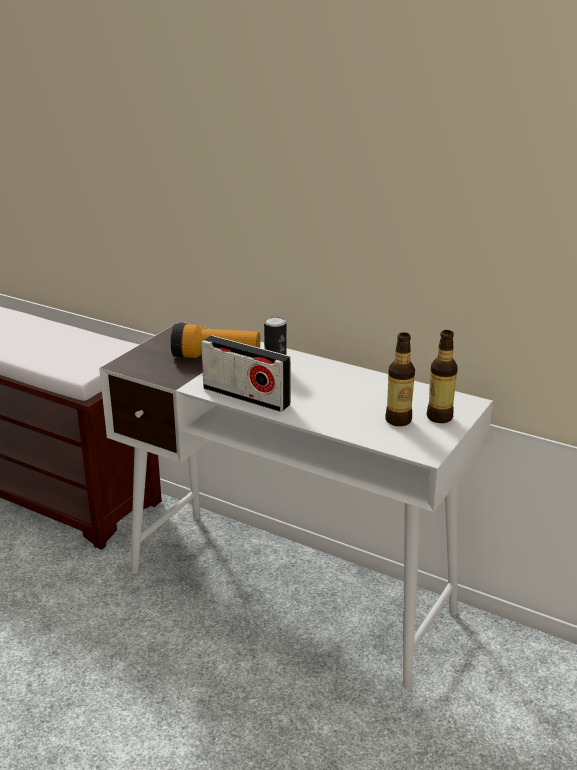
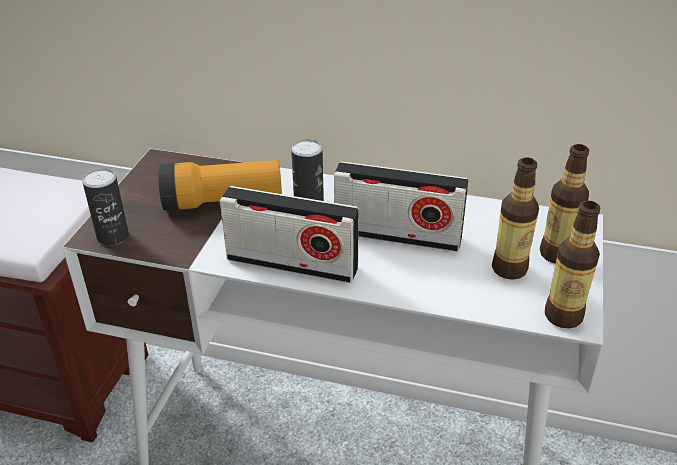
camera: 15 degrees left, 10 degrees up
(134, 366) = (113, 236): none -> can
(329, 391) = (397, 235): none -> radio
(419, 450) = (563, 316): none -> bottle

